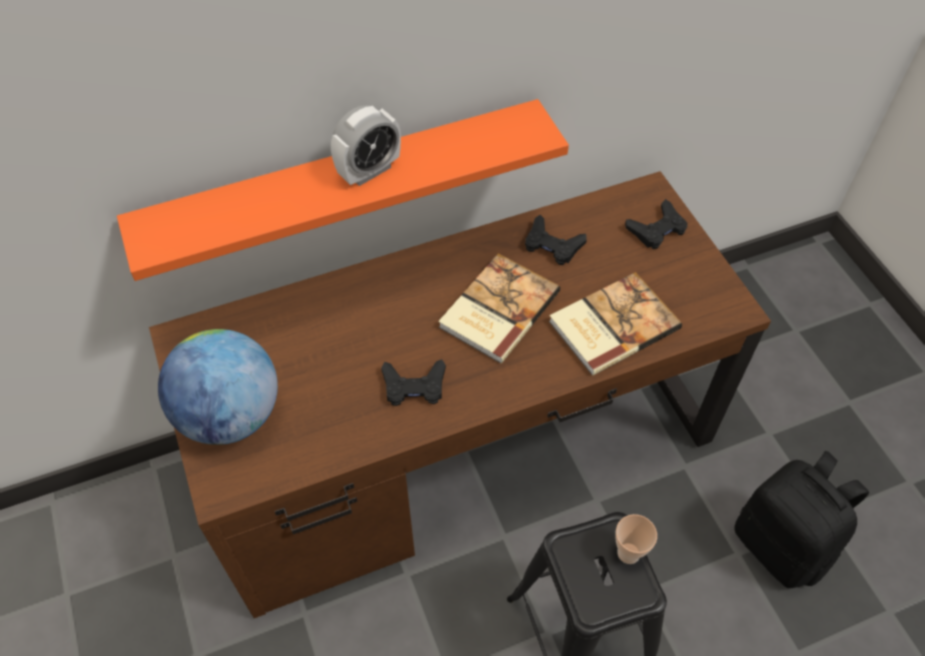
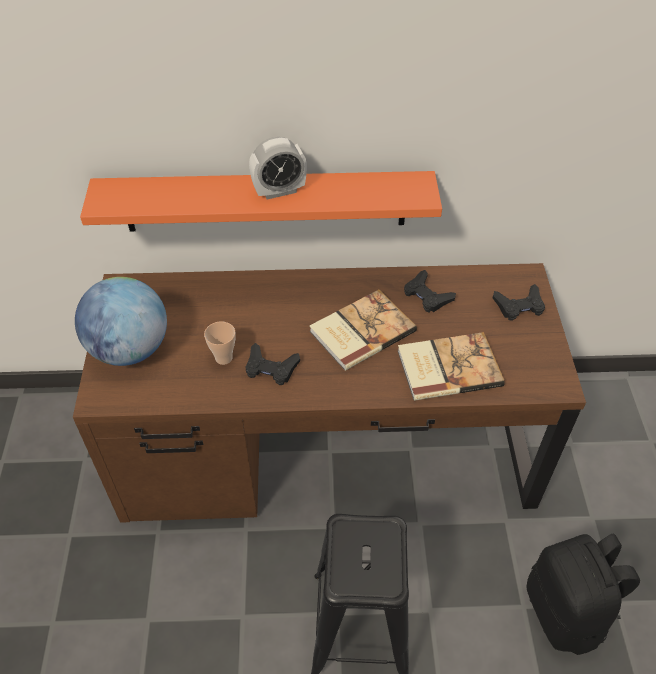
camera: 20 degrees right, 5 degrees down
(628, 553) = (392, 550): cup -> cup (223, 358)

